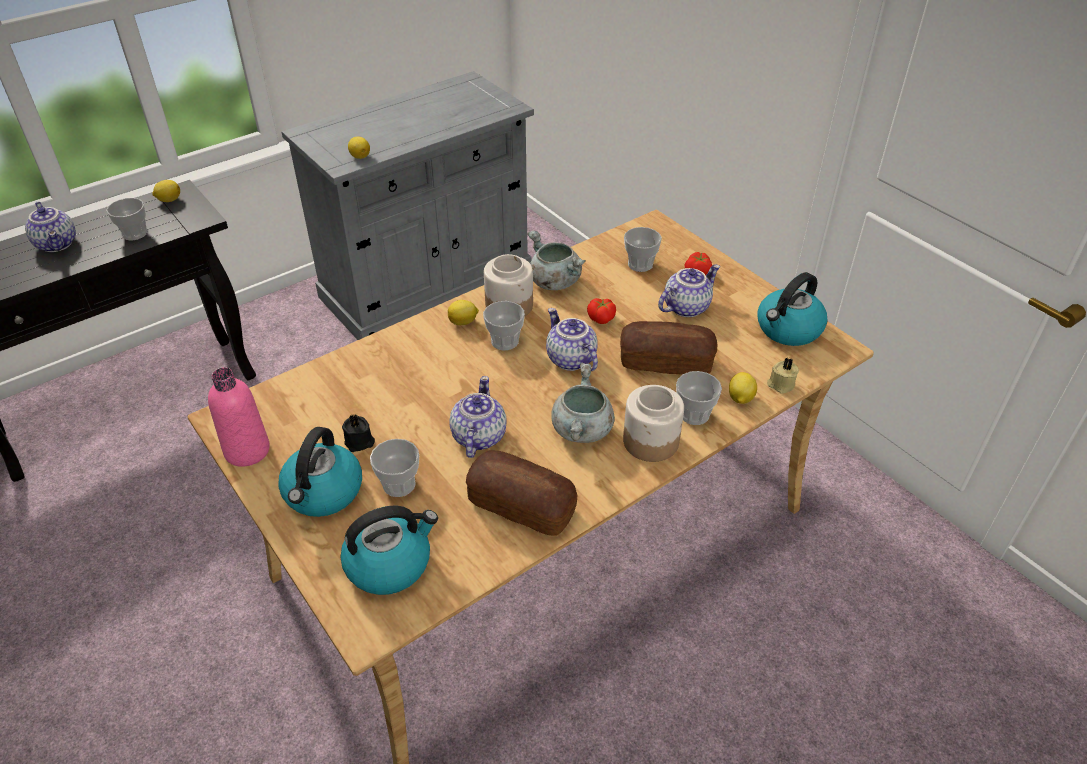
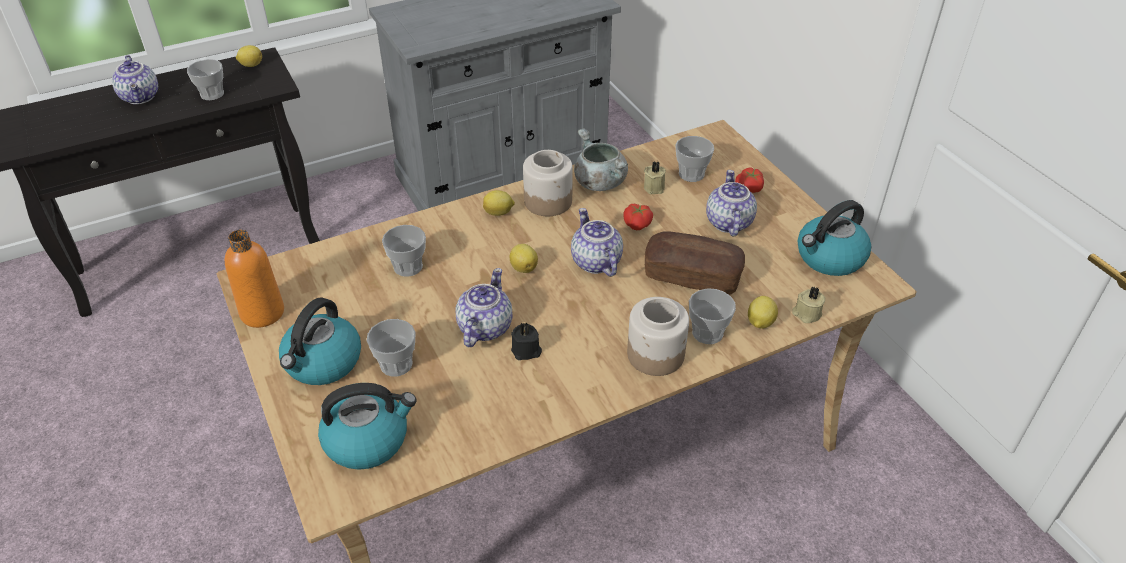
camera: 10 degrees right, 0 degrees up
(247, 450) = (262, 313): pink bottle -> orange bottle
(360, 156) = (437, 39): lemon -> lemon (523, 267)
(360, 442) = (369, 319): black candle -> black candle (526, 351)
(504, 341) = (534, 236): cup -> cup (408, 267)
(521, 506) = (509, 402): bread -> none
(583, 431) = (589, 335): grey cooking pot -> none
(609, 280) = (655, 187): none -> beige candle
(686, 307) = (727, 222): teapot -> teapot turned 60 degrees counterclockwise

